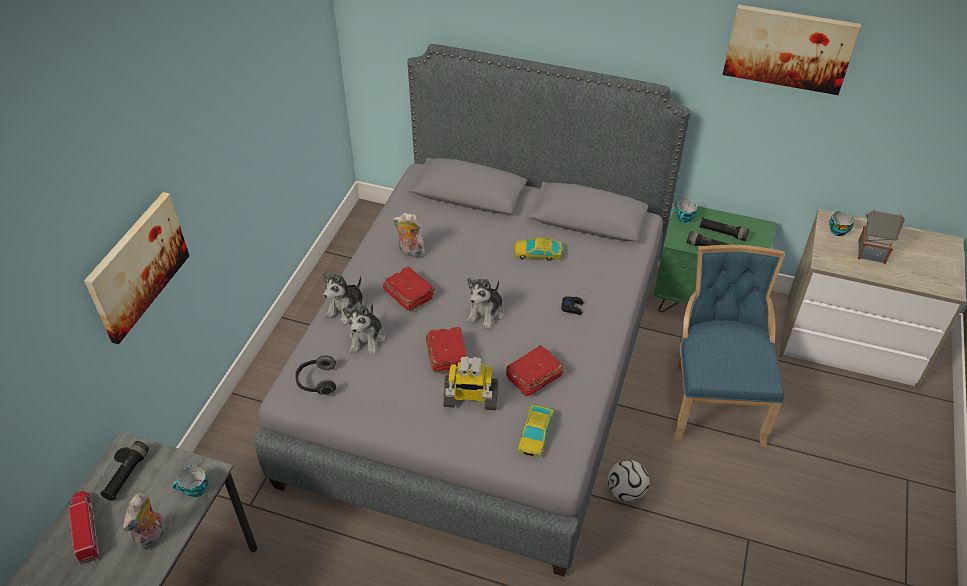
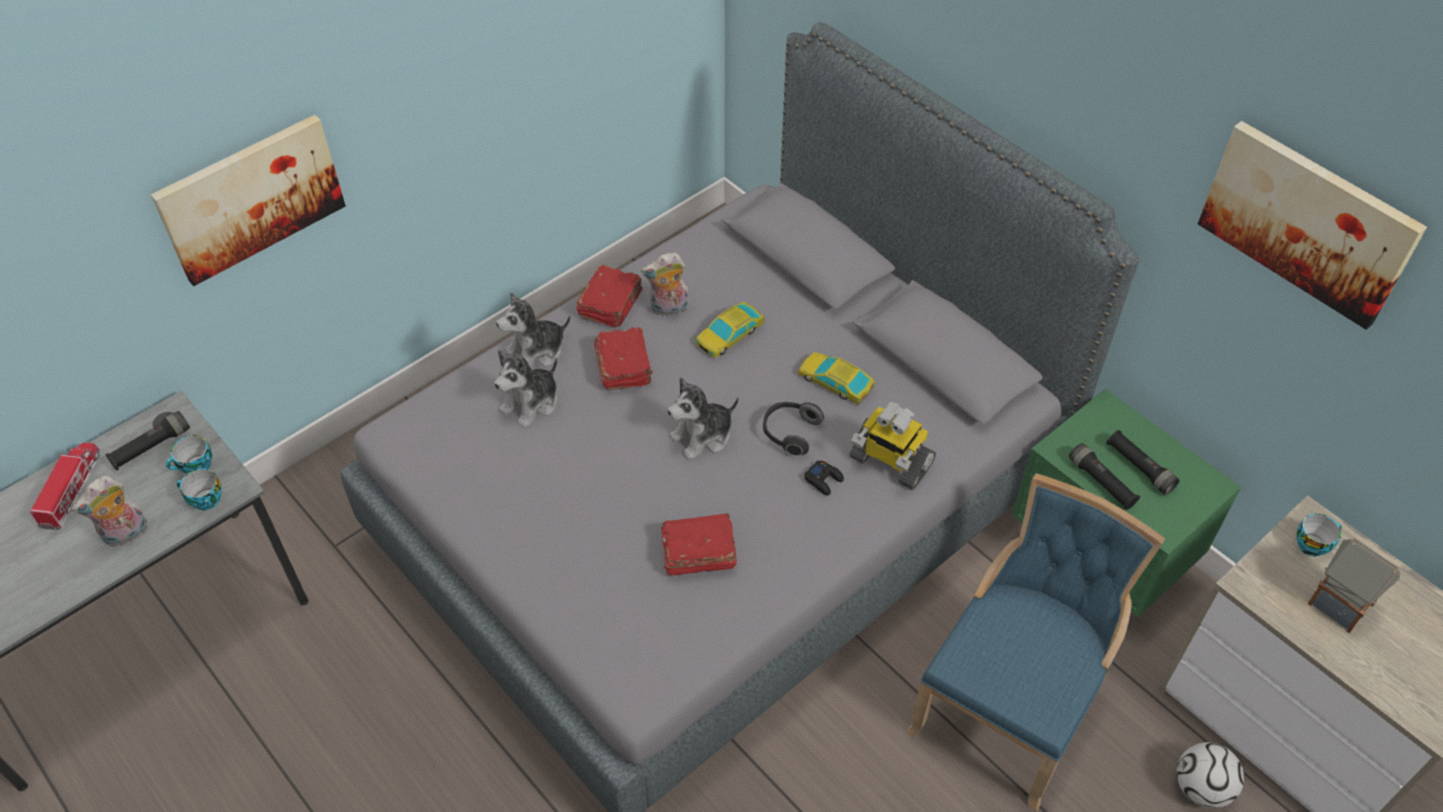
camera: 30 degrees right, 5 degrees up
(317, 382) = (433, 431): headphones -> headphones (790, 433)
(410, 253) = (668, 309): plush toy -> plush toy turned 60 degrees counterclockwise
(447, 355) = (611, 471): red book -> red book (611, 304)
(470, 398) = (598, 542): toy robot -> toy robot (889, 461)
(535, 434) = (643, 631): toy car -> toy car (730, 335)
(626, 492) = (789, 769): football -> football (1201, 788)
(684, 219) = (1097, 421): cup -> cup (196, 467)

